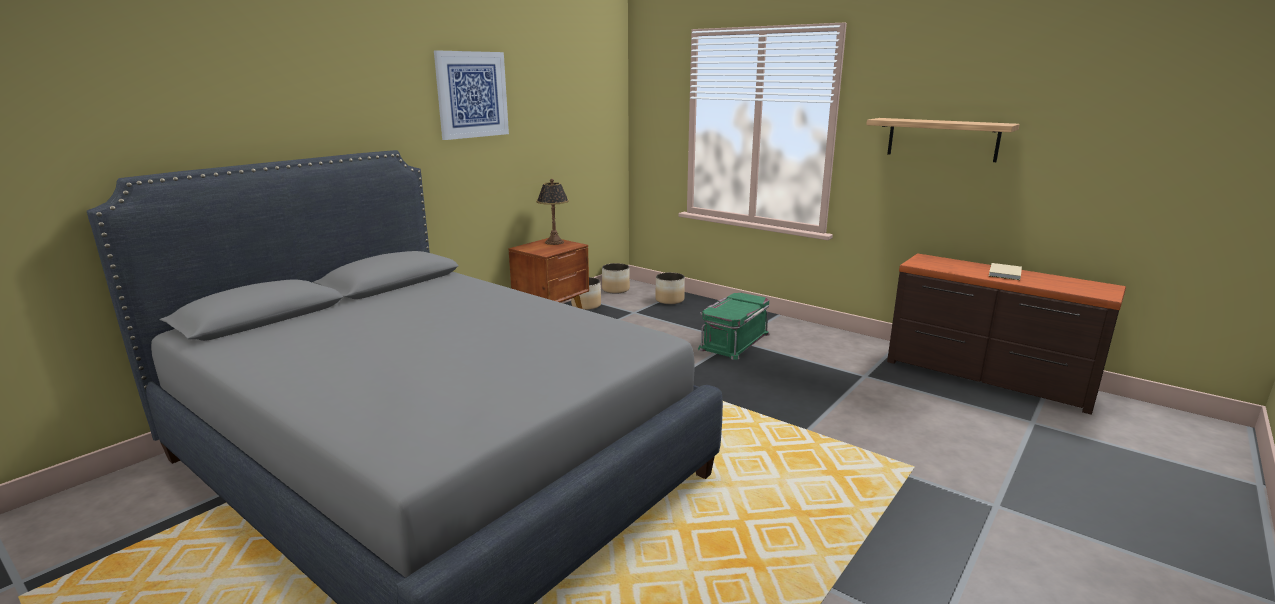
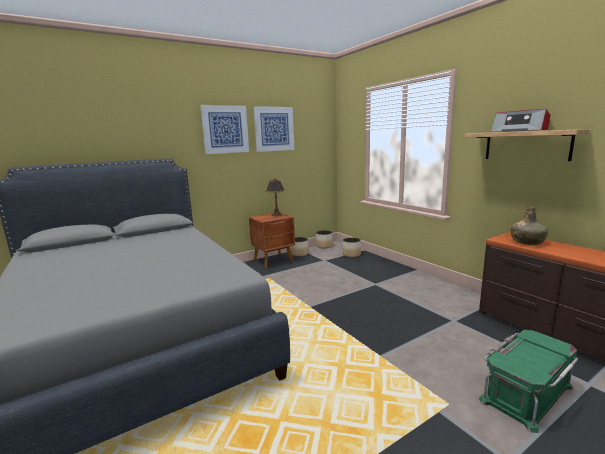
camera: 20 degrees right, 5 degrees down
(543, 93) = (274, 129): none -> picture
(733, 341) = (373, 284): green storage box -> green storage box (525, 392)
(937, 121) = (519, 131): none -> radio
(947, 265) = (527, 242): none -> green bottle
(1004, 273) = (575, 251): beige book -> none

